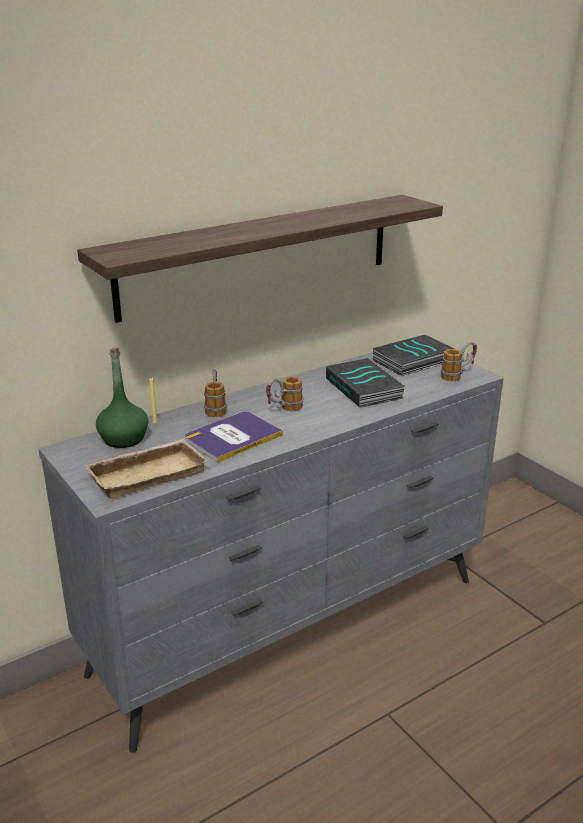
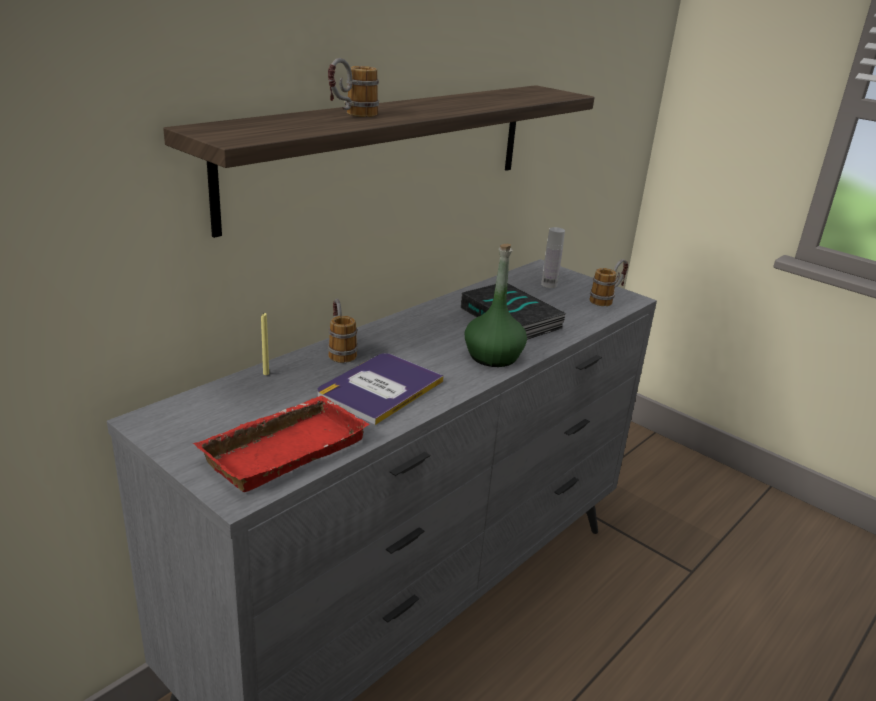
camera: 15 degrees left, 0 degrees up
(123, 439) = (230, 399): green bottle -> green bottle (493, 356)
(147, 473) = (284, 448): beige tray -> red tray
(284, 409) = (428, 348): mug -> mug (351, 115)
(413, 361) = (549, 284): book -> white bottle

